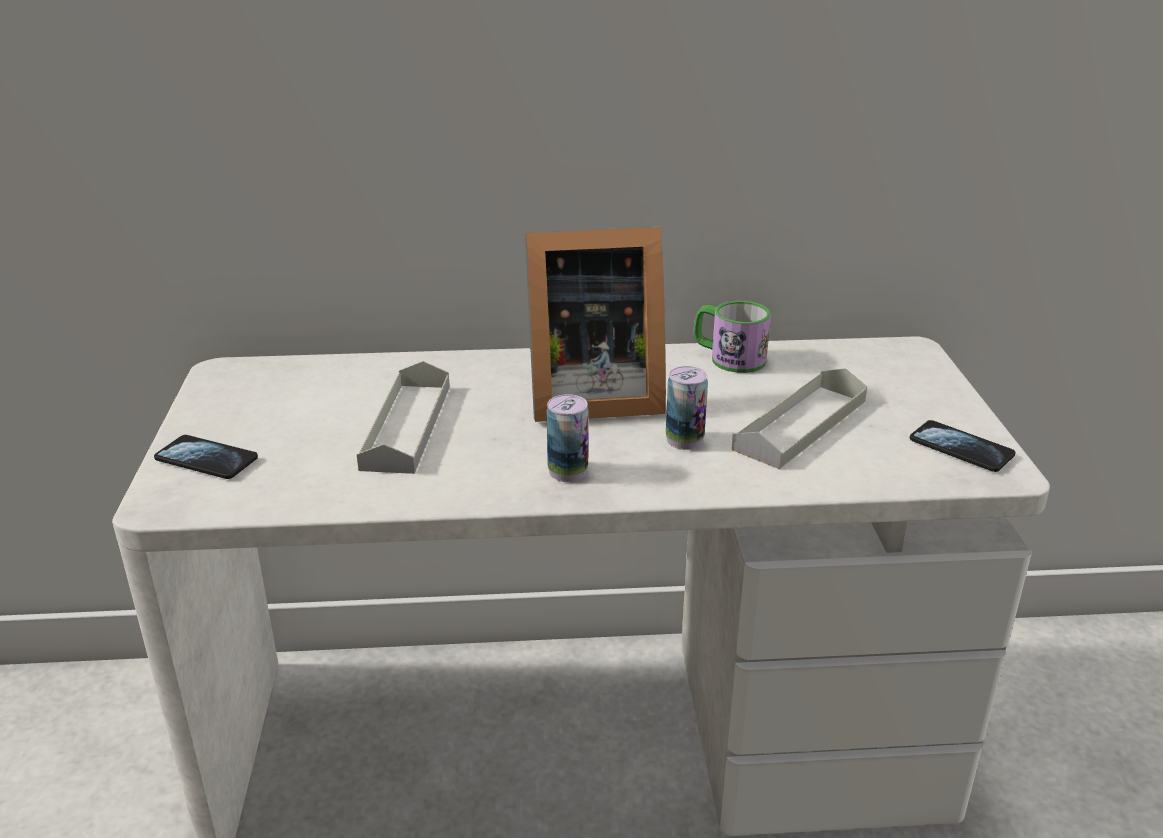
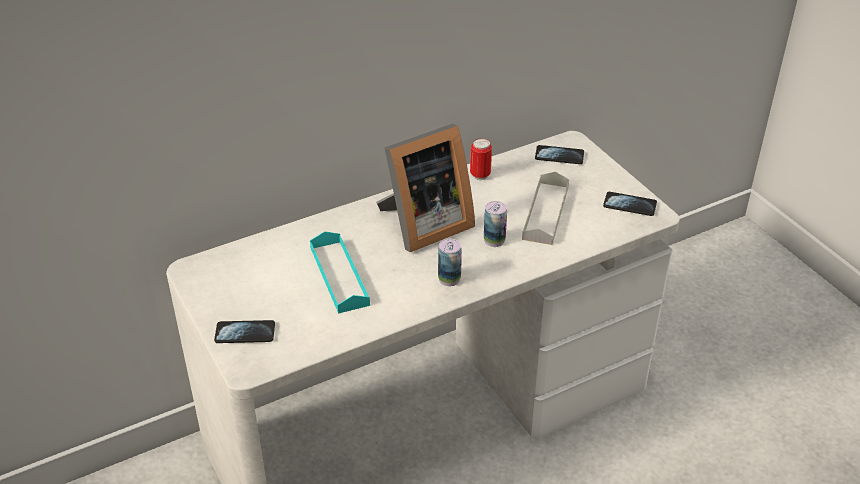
camera: 25 degrees left, 10 degrees up
(407, 426) = (339, 276): grey tray -> turquoise tray
(728, 358) = (480, 175): mug -> can
(877, 361) = (559, 156): none -> phone

